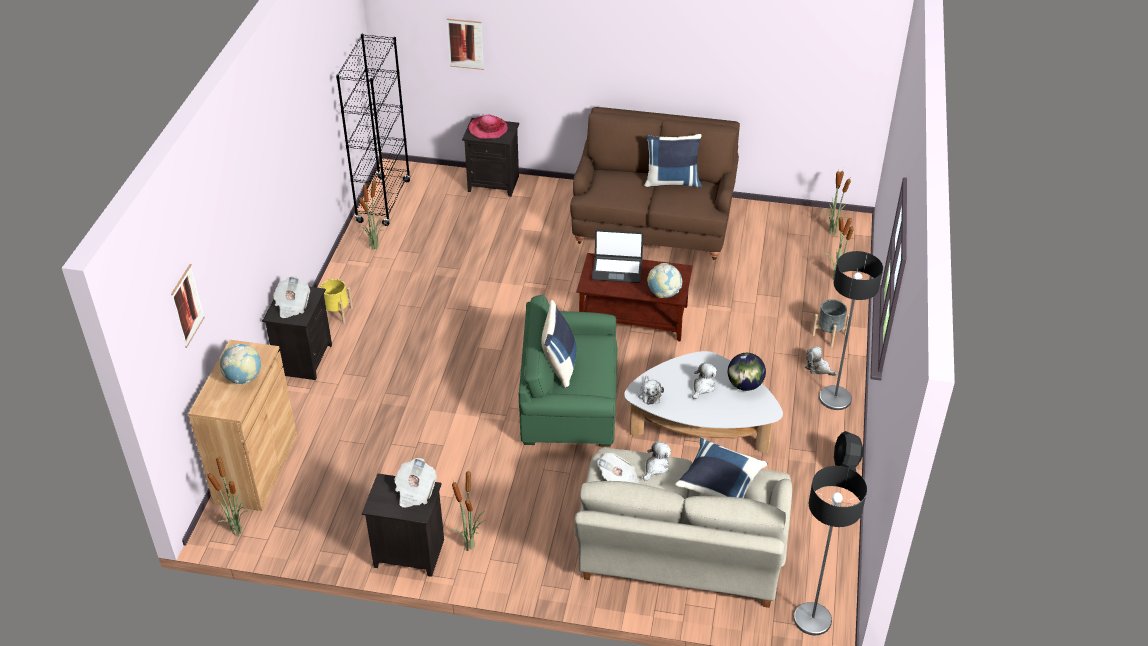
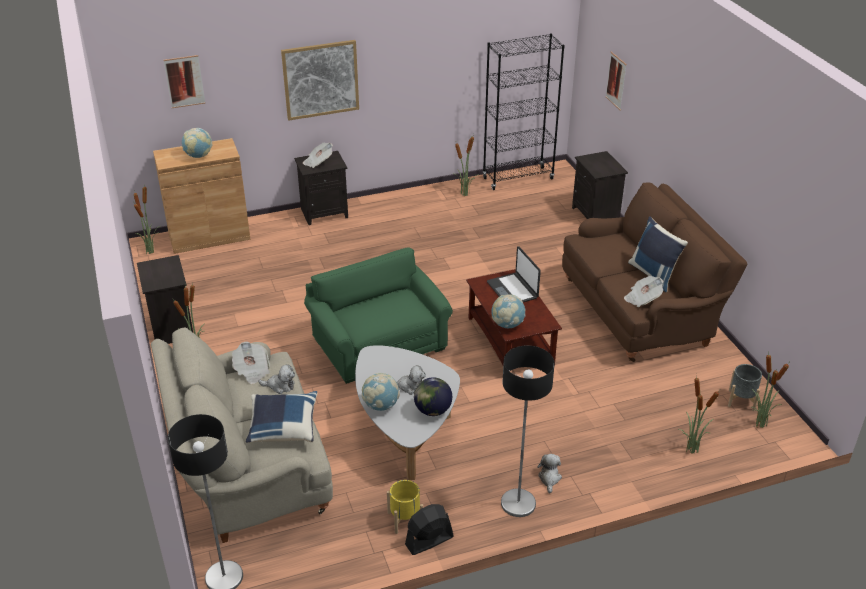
camera: 60 degrees right, 5 degrees down
(259, 212) = (320, 79): none -> picture
(337, 314) = (380, 207): yellow planter -> yellow planter (405, 519)
(415, 491) = (170, 276): newspaper -> newspaper (642, 299)
(488, 129) = (601, 162): hat -> none
(559, 364) = (370, 301): blue pillow -> none
(649, 394) = (376, 360): plush toy -> none
(716, 414) = (381, 405): none -> globe
(829, 335) = (604, 470): grey planter -> grey planter (741, 400)

